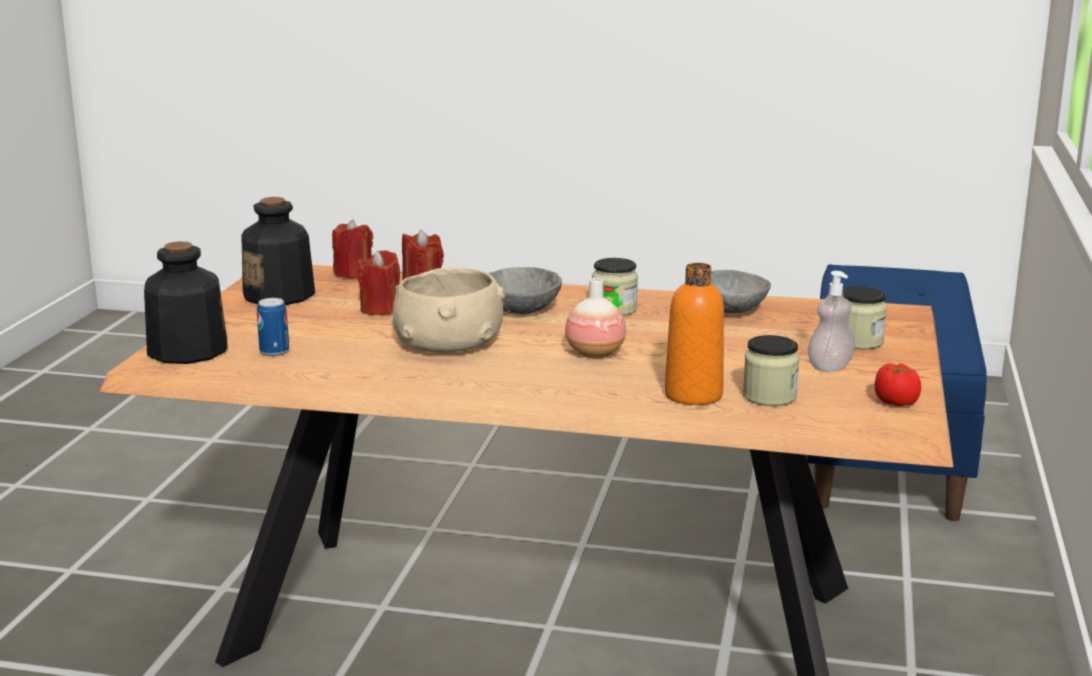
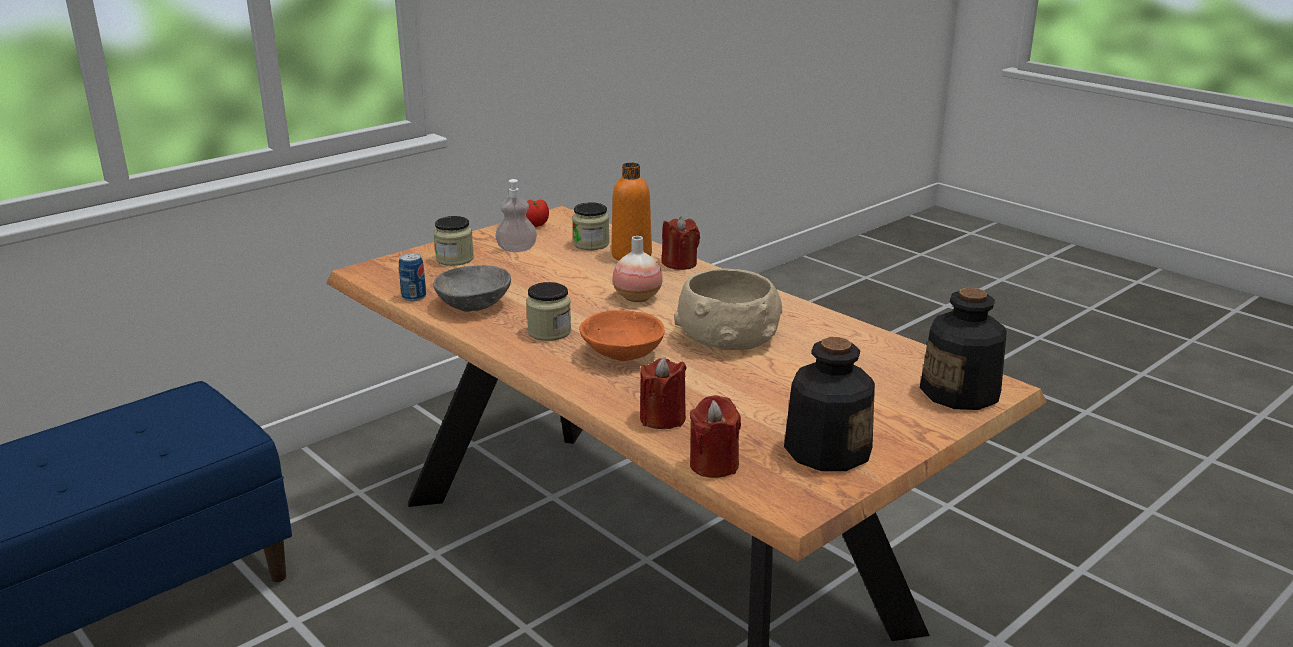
camera: 145 degrees left, 5 degrees up
(274, 351) = (881, 369): can -> can (414, 297)
(380, 309) = (742, 394): red candle -> red candle (679, 263)
(521, 309) = (621, 355): grey bowl -> orange bowl

